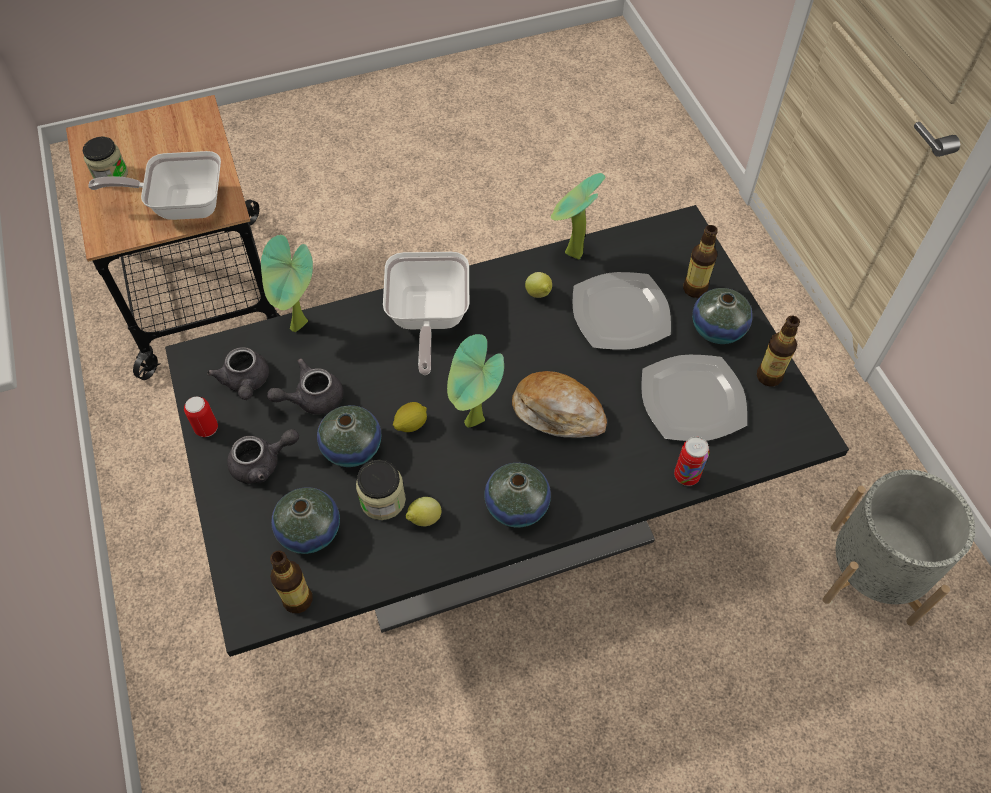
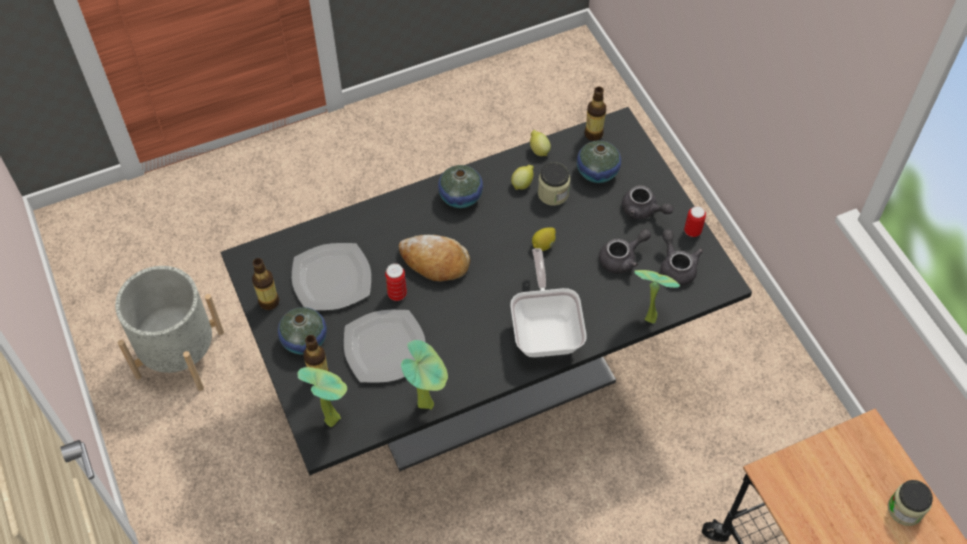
camera: 175 degrees right, 0 degrees up
(181, 205) = (816, 476): frying pan -> none
(263, 463) = (643, 211): grey teapot -> grey teapot turned 120 degrees counterclockwise
(352, 448) = (582, 225): vase -> none
(474, 425) = (496, 248): potted plant -> potted plant (332, 416)
(539, 295) = (454, 360): lemon -> lemon (538, 150)
(686, 476) = (342, 224): can -> can (397, 294)

